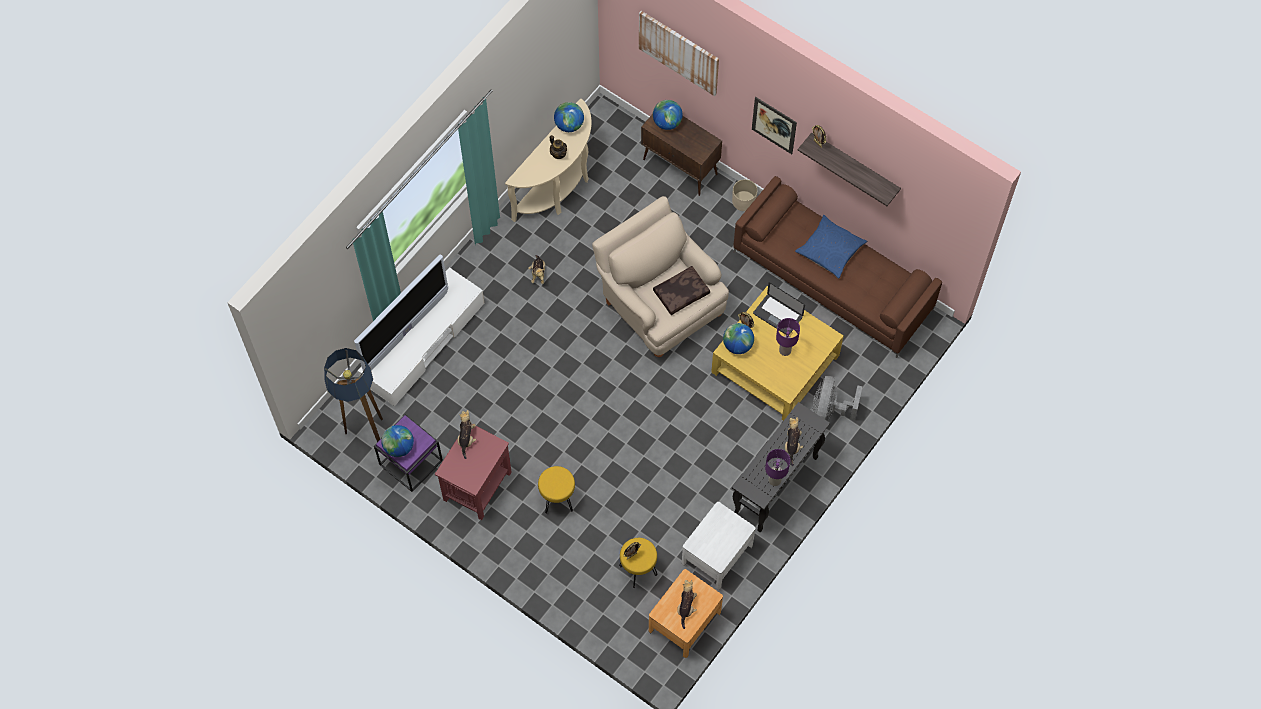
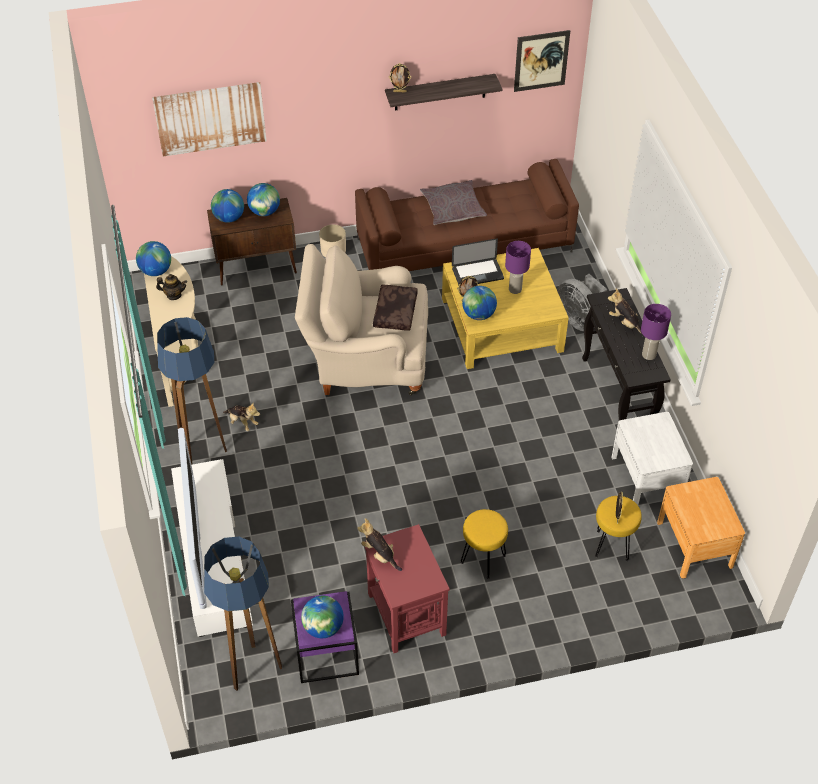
camera: 50 degrees left, 15 degrees down
(491, 275) = (204, 457): none -> floor lamp
(686, 607) = (707, 510): plush toy -> none
(694, 139) = (264, 212): none -> globe
(774, 125) = (340, 120): picture -> picture (541, 61)
(830, 250) = (452, 208): blue pillow -> grey pillow

